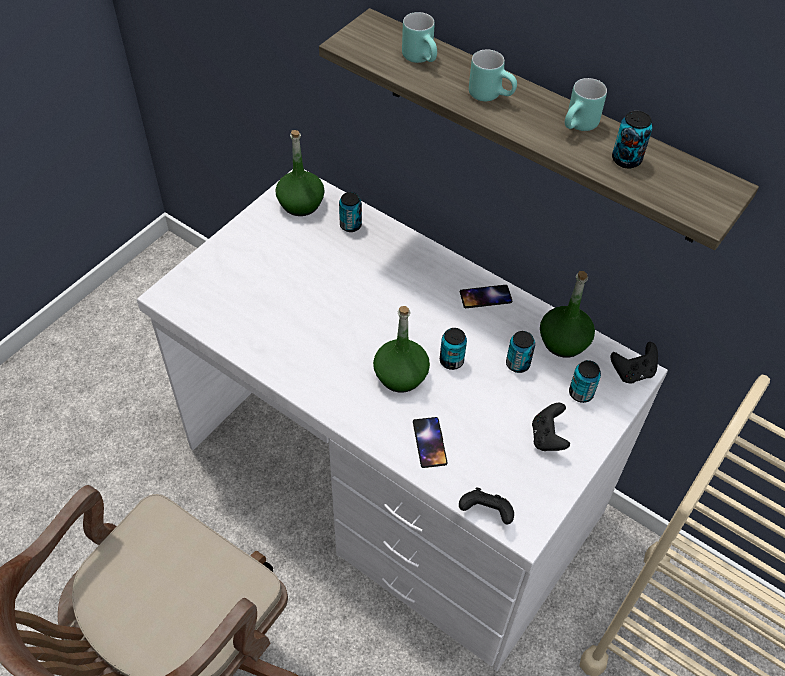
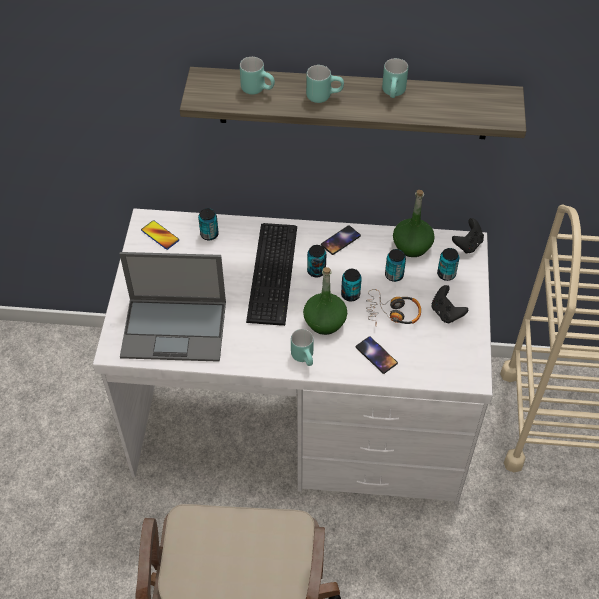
camera: 30 degrees left, 0 degrees up
(241, 304) = (175, 329): none -> laptop
(301, 203) = (160, 235): green bottle -> phone
(350, 403) = (305, 357): none -> turquoise mug
(388, 296) = (275, 272): none -> keyboard
(484, 405) = (392, 313): none -> headphones
(486, 513) = (443, 380): black game controller -> none
(626, 159) = (438, 103): can -> can (316, 271)

